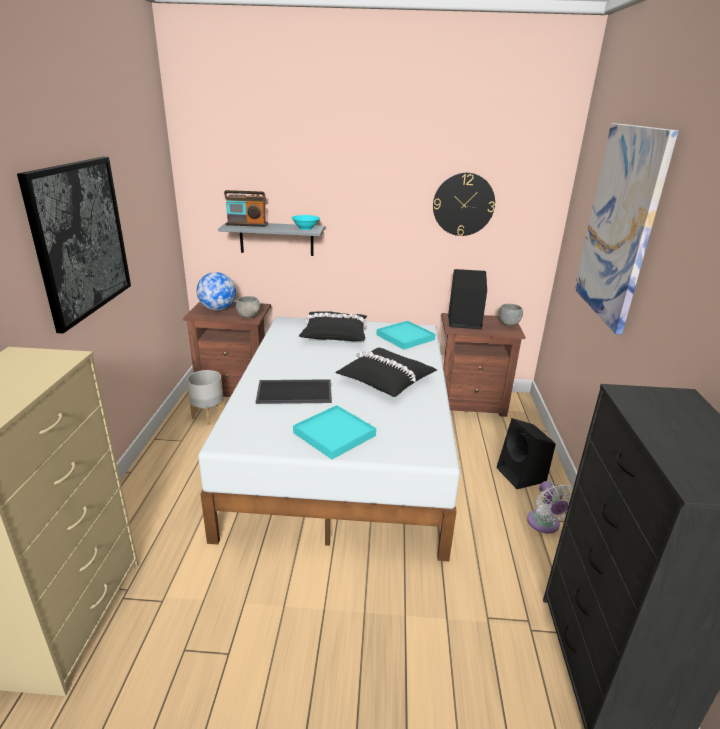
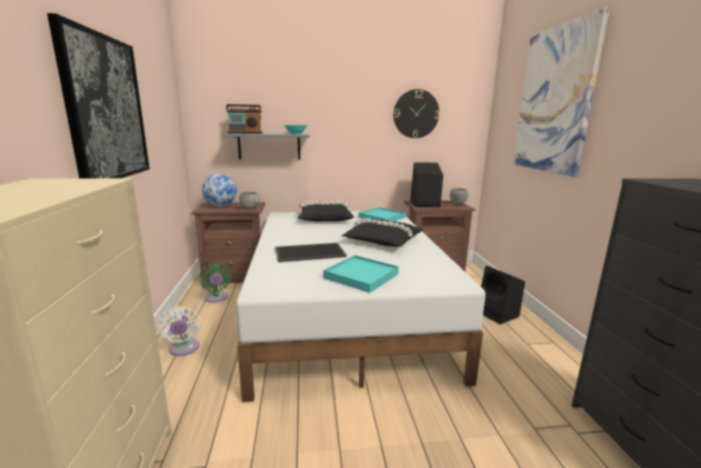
camera: 10 degrees left, 10 degrees down
(208, 416) = (216, 298): grey planter -> green fan
(544, 524) = (536, 347): white fan -> white fan (184, 349)

